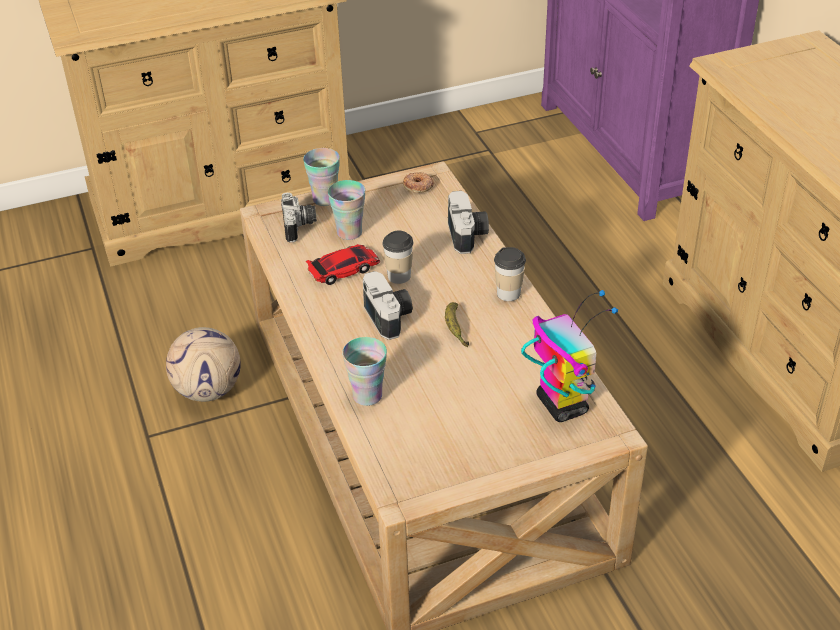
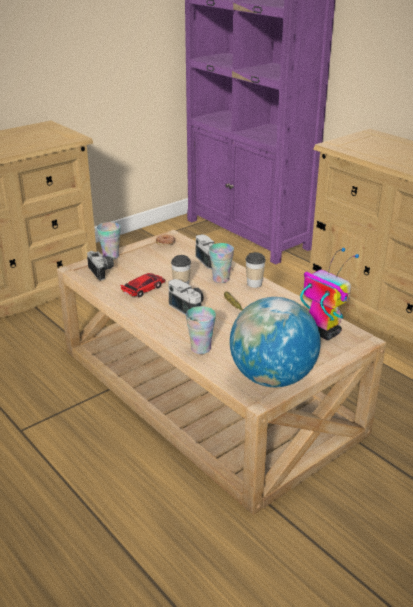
camera: 20 degrees left, 10 degrees down
(208, 391) = (52, 396): football -> none
(349, 232) = (136, 270): cup -> cup (221, 279)
(439, 469) = (272, 378): none -> globe

